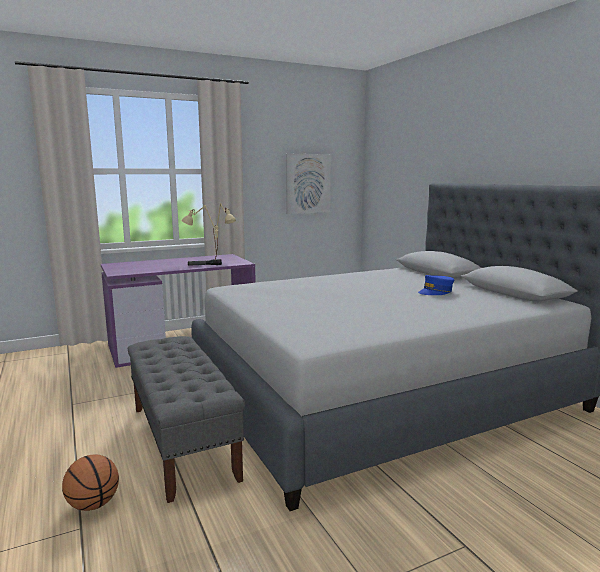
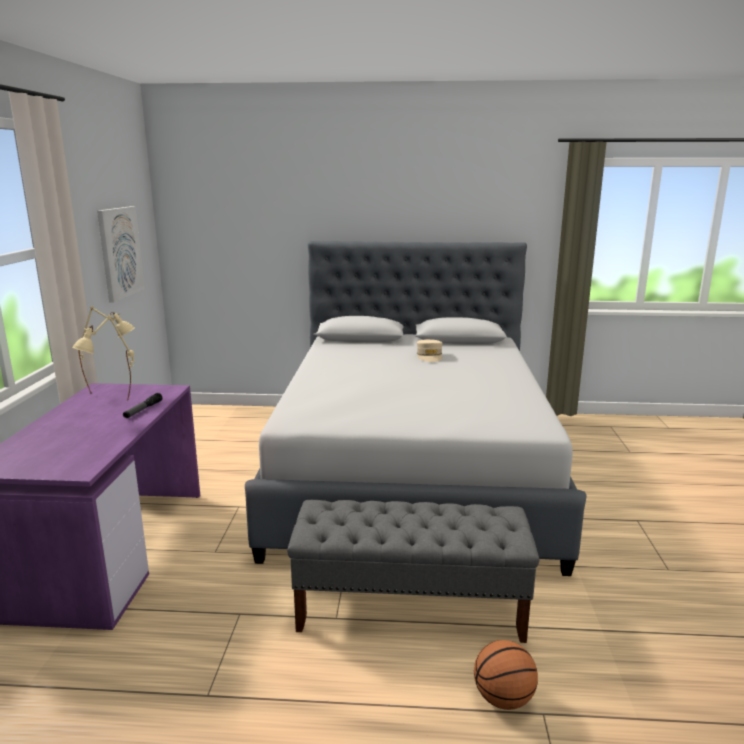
camera: 60 degrees left, 5 degrees up
(436, 292) = (429, 356): blue cap -> beige cap

